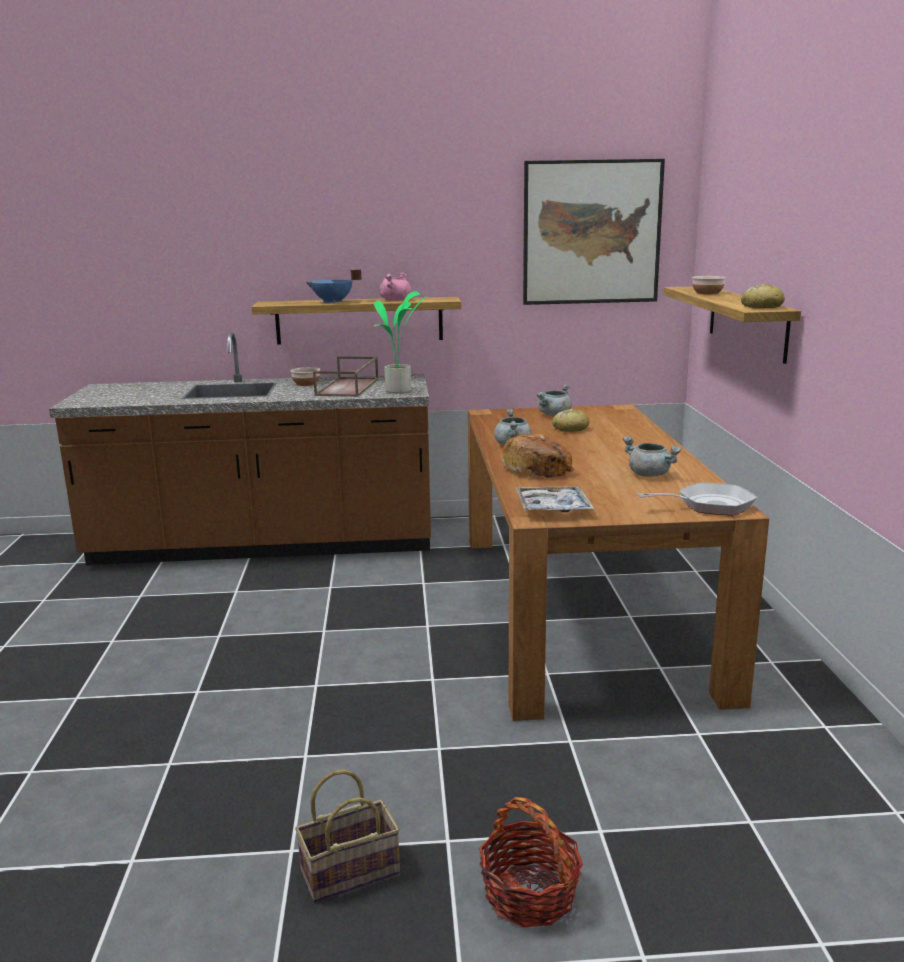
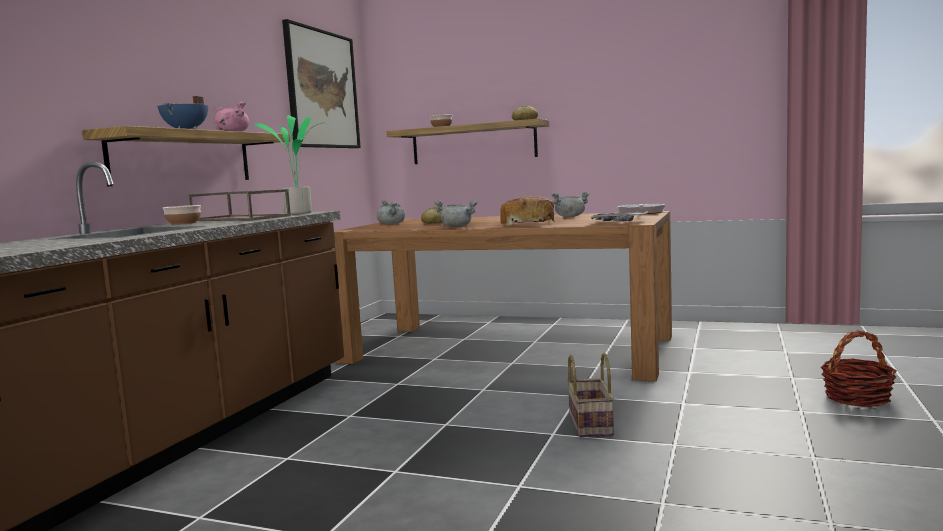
camera: 65 degrees left, 10 degrees down
(351, 870) = (837, 439): basket -> basket (589, 424)

